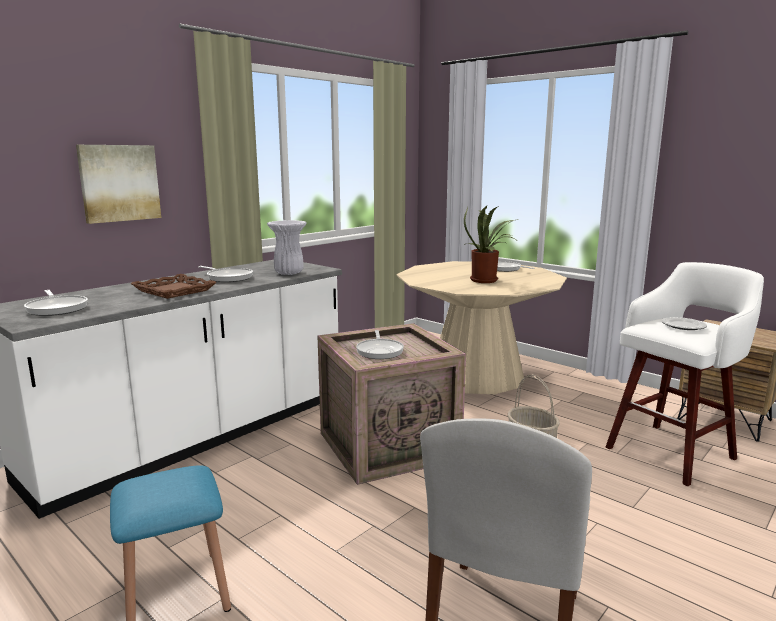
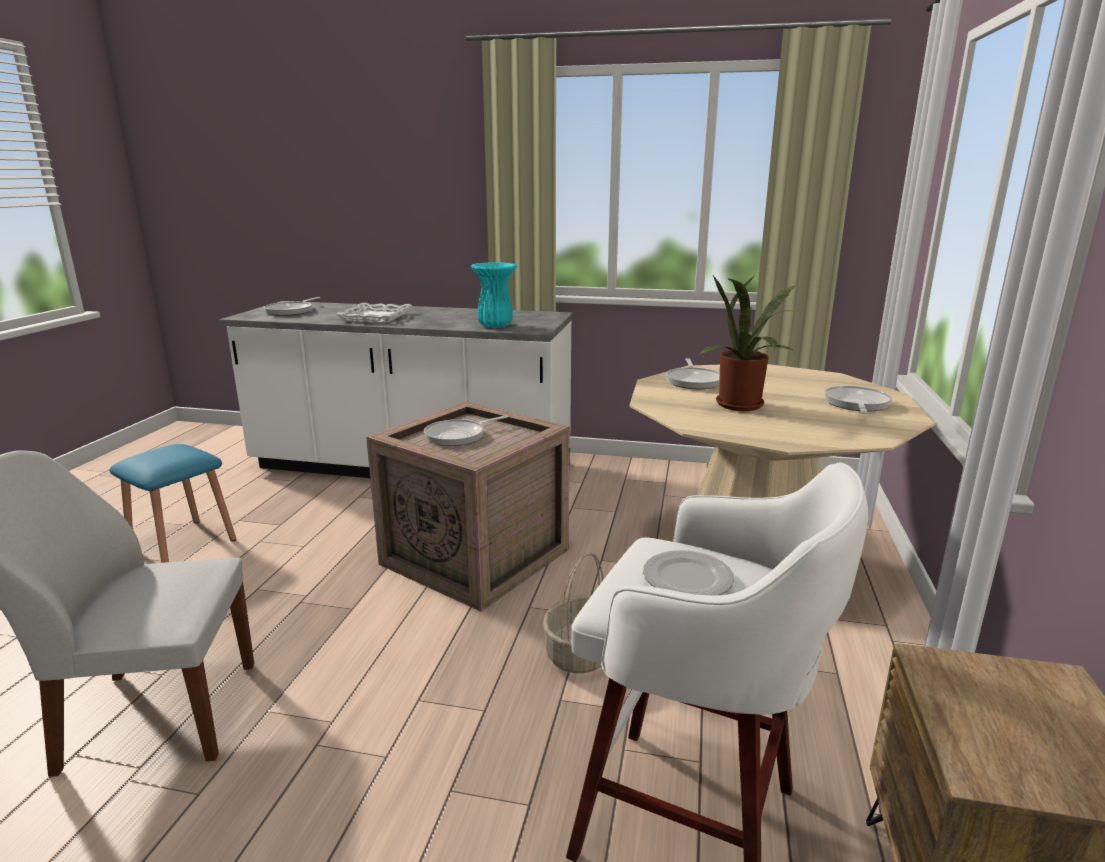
camera: 60 degrees right, 5 degrees up
(119, 183) = (414, 209): picture -> none
(175, 290) = (376, 317): brown tray -> white tray
(228, 277) = (447, 317): frying pan -> frying pan (694, 381)
(289, 273) = (494, 326): white vase -> turquoise vase

